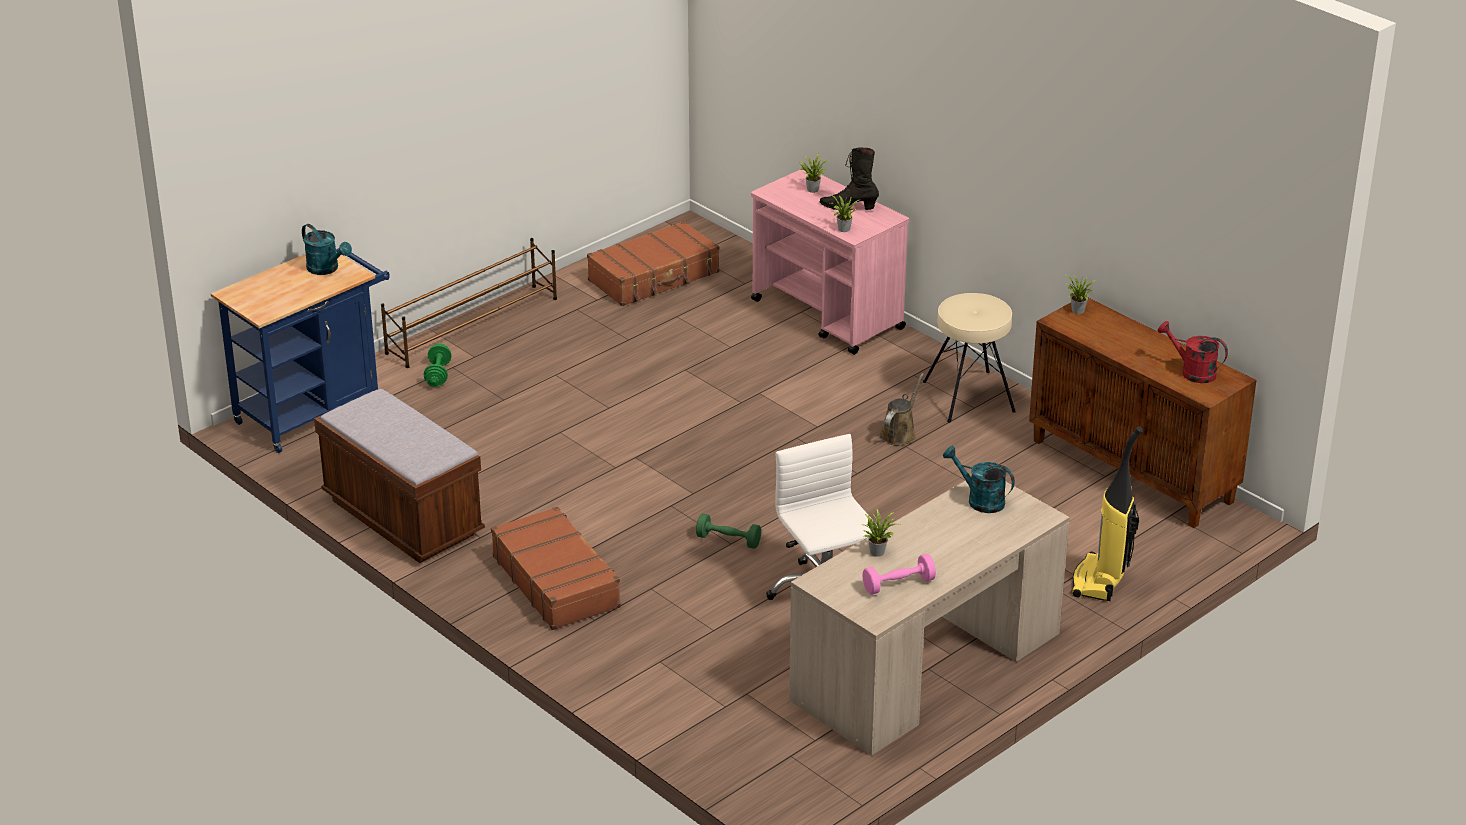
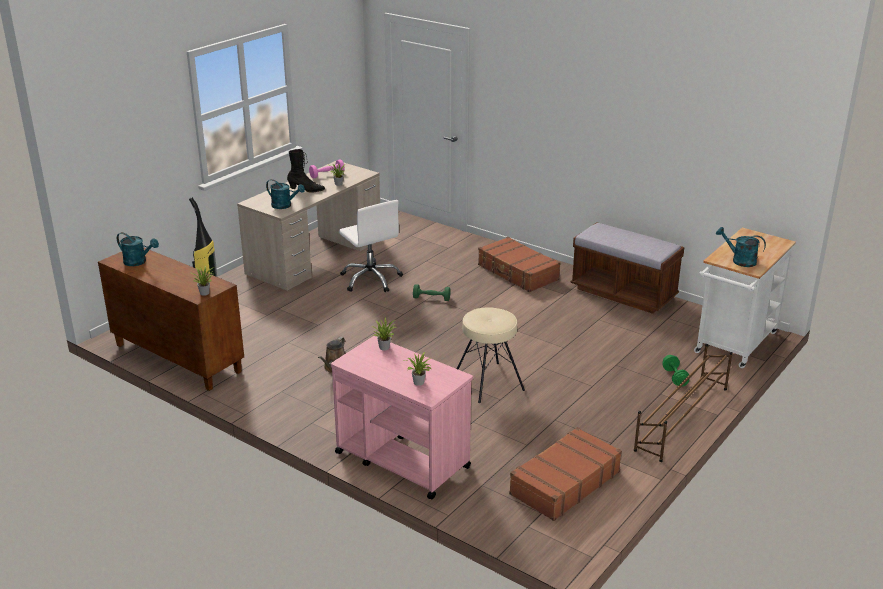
camera: 170 degrees right, 5 degrees down
(315, 410) = (733, 346): blue cart -> white cart
(848, 207) = (383, 368): black boot -> black boot (306, 190)
(969, 396) = (284, 399): beige stool -> beige stool (488, 382)
(1192, 372) = (138, 262): red watering can -> turquoise watering can

